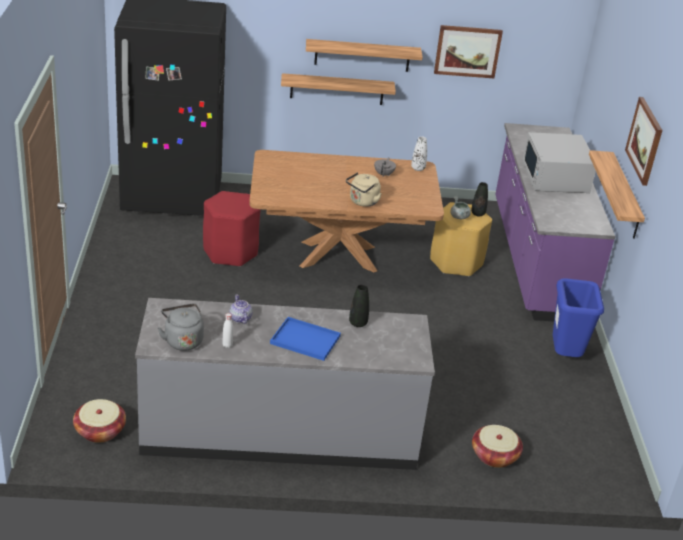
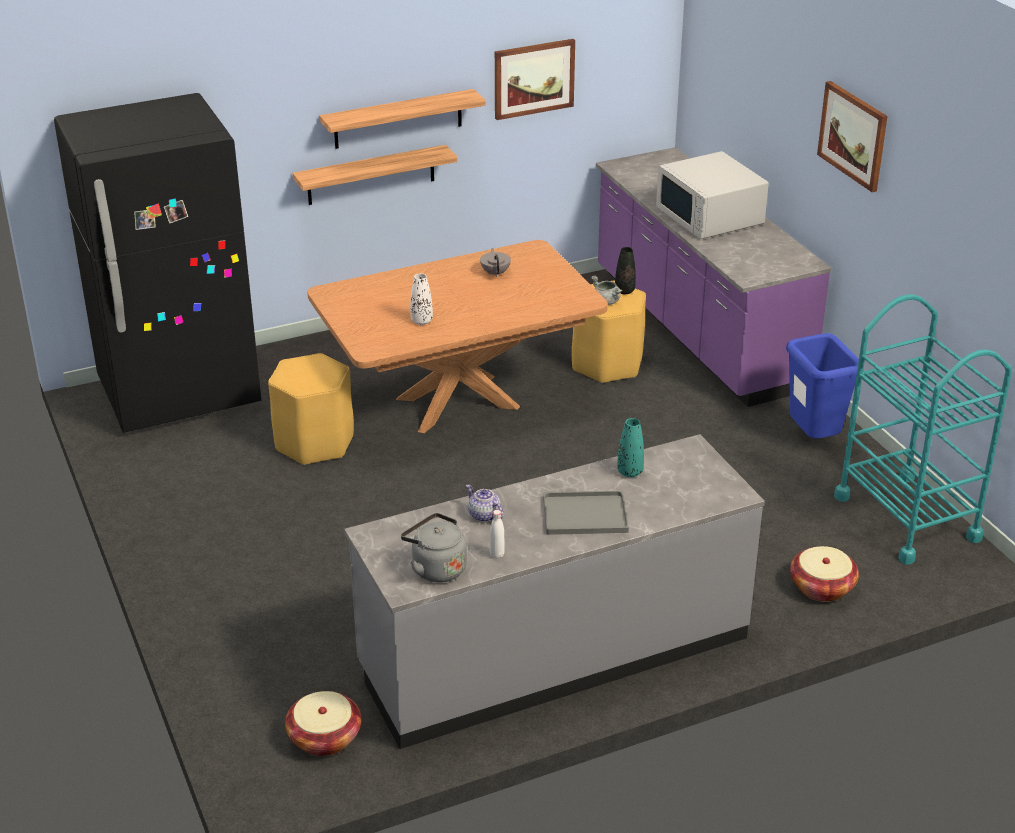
camera: 20 degrees left, 0 degrees up
(230, 252) = (314, 442): red stool -> yellow stool
(303, 340) = (583, 515): blue tray -> grey tray
(358, 323) = (630, 472): black vase -> turquoise vase
(362, 202) = (498, 317): beige kettle -> none
(418, 168) = (530, 253): white vase -> white vase (421, 321)
(593, 431) = (906, 518): none -> turquoise cart
(624, 196) = (832, 213): shelf -> none

